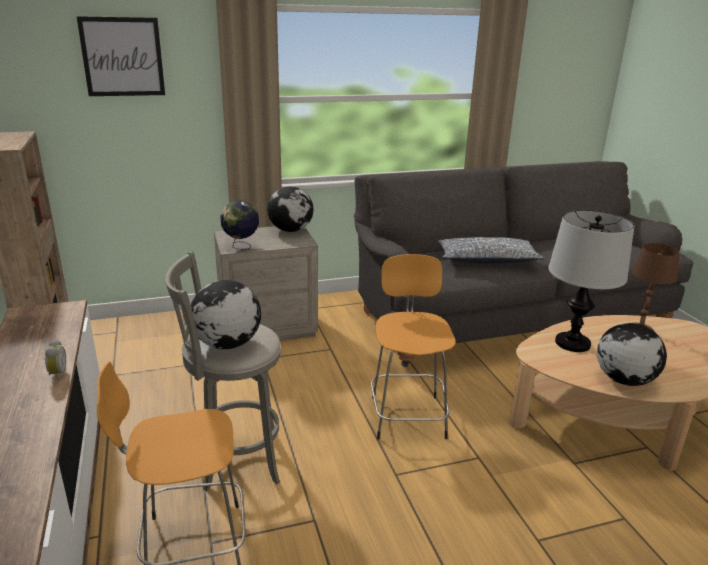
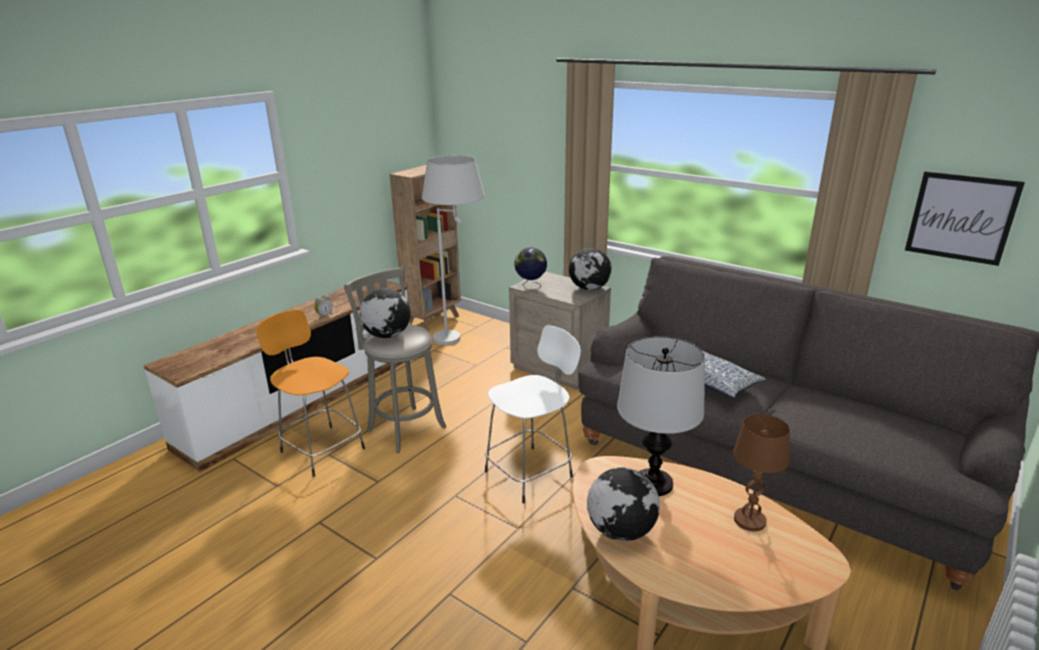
camera: 55 degrees right, 0 degrees up
(122, 57) = (511, 119): picture -> picture (961, 217)
(126, 351) = (461, 340): none -> white floor lamp
(407, 414) = (531, 473): orange stool -> white stool

